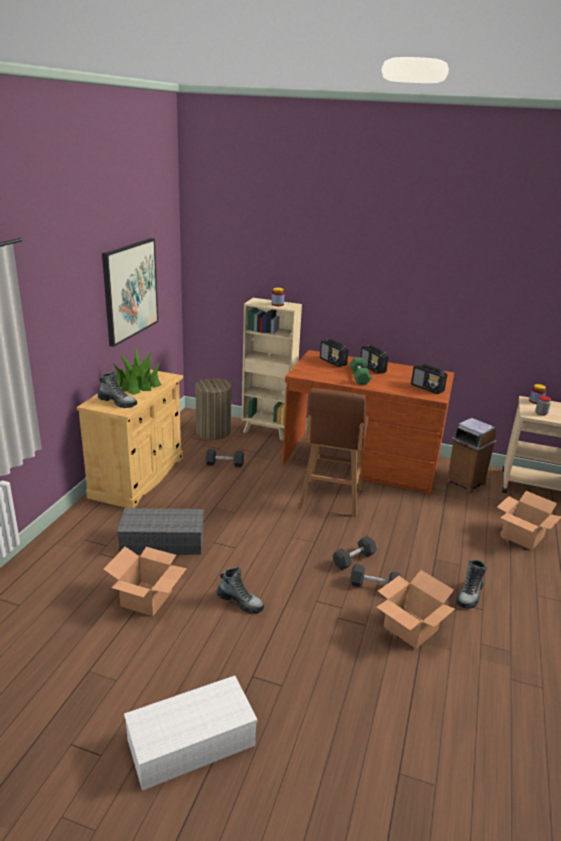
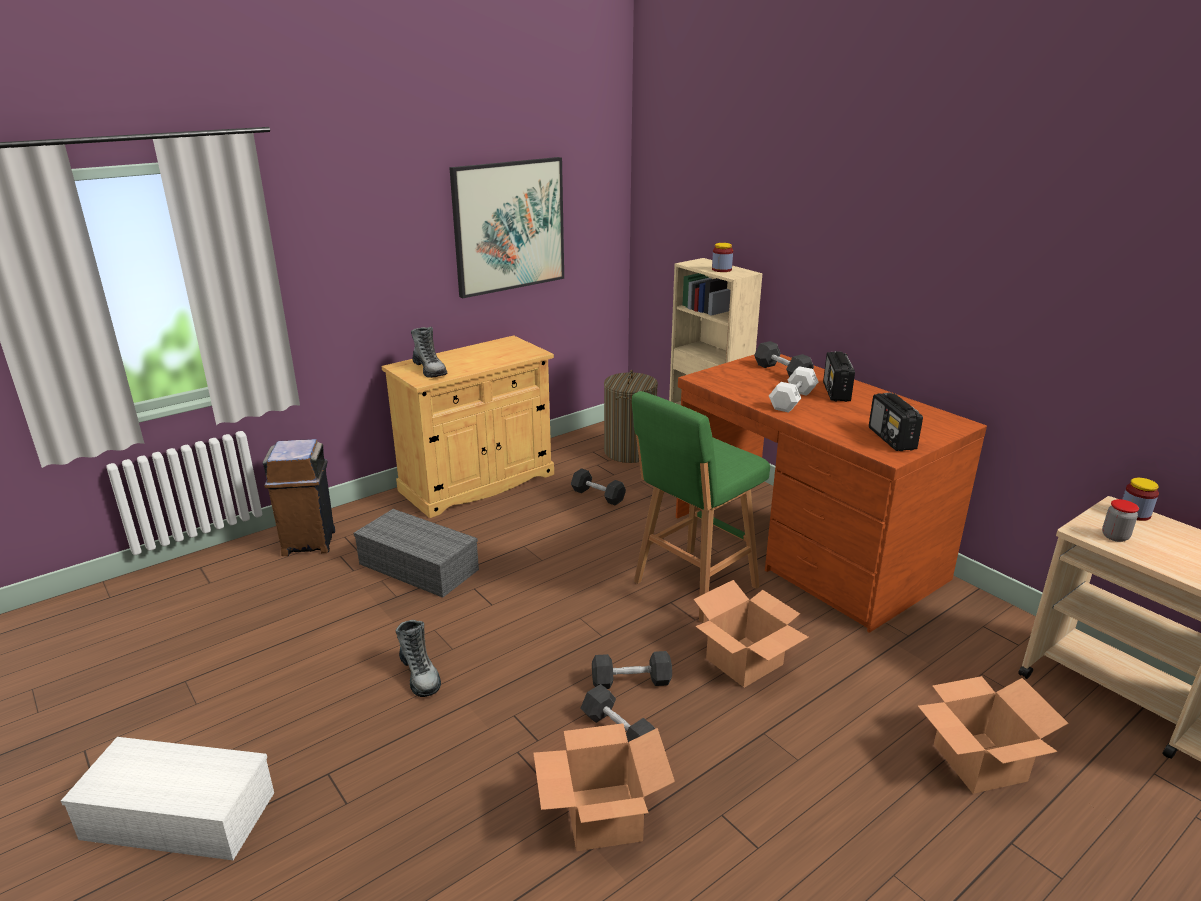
camera: 35 degrees right, 0 degrees up
(137, 385) = (481, 355): potted plant -> none
(146, 598) = (328, 625): cardboard box -> cardboard box (744, 661)
(330, 499) = (692, 586): brown stool -> green stool
(333, 362) = (782, 372): radio -> black dumbbell
(359, 377) = (792, 400): green dumbbell -> white dumbbell
(465, 482) = (960, 634): brown trash can -> brown trash can (309, 542)
(469, 595) = (760, 814): boot -> none

